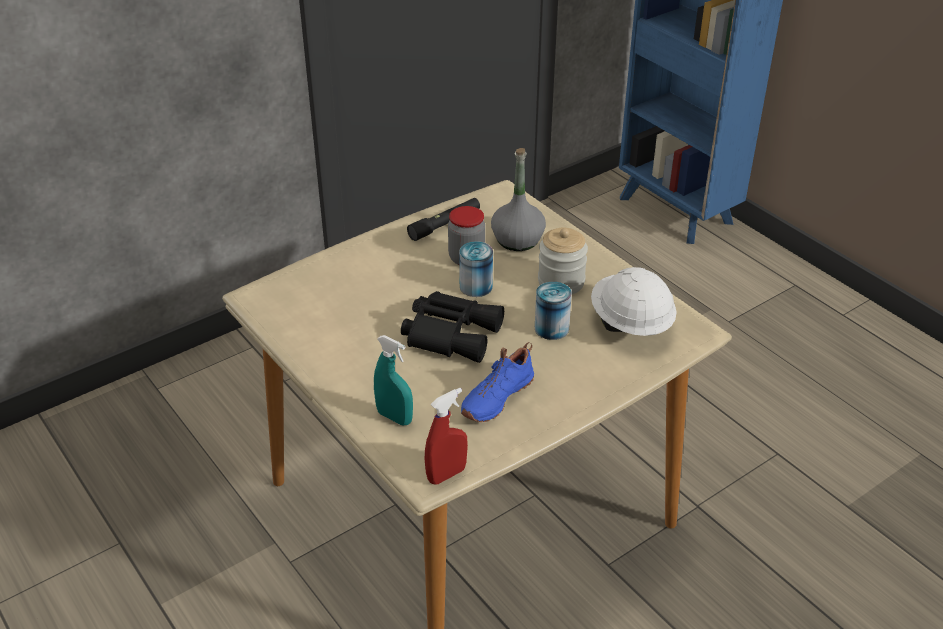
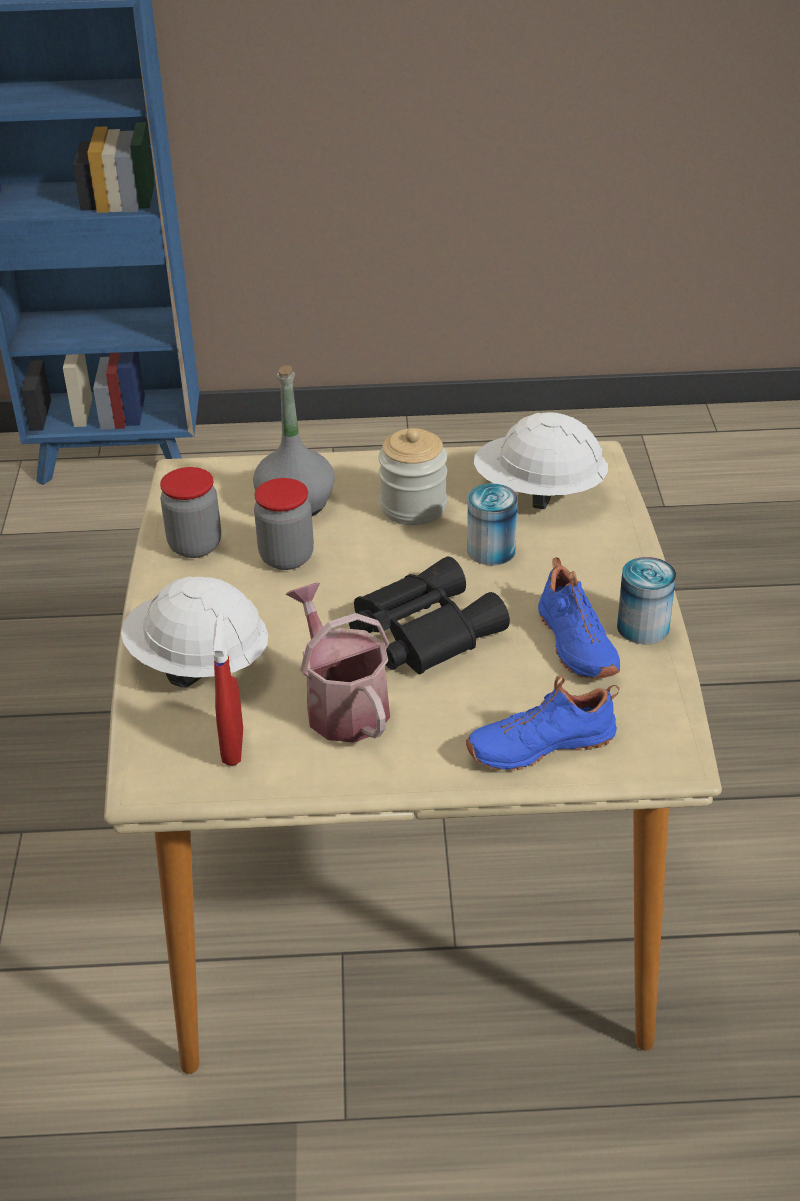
camera: 55 degrees left, 0 degrees up
(351, 270) = (198, 664): none -> white hard hat
(363, 331) = (342, 704): none -> watering can
(394, 417) = (540, 743): turquoise spray bottle -> blue shoe
(445, 225) = (195, 545): black flashlight -> jar
(446, 474) = (680, 740): red spray bottle -> red spray bottle (233, 747)
(476, 286) = (352, 573): can -> can (643, 627)

